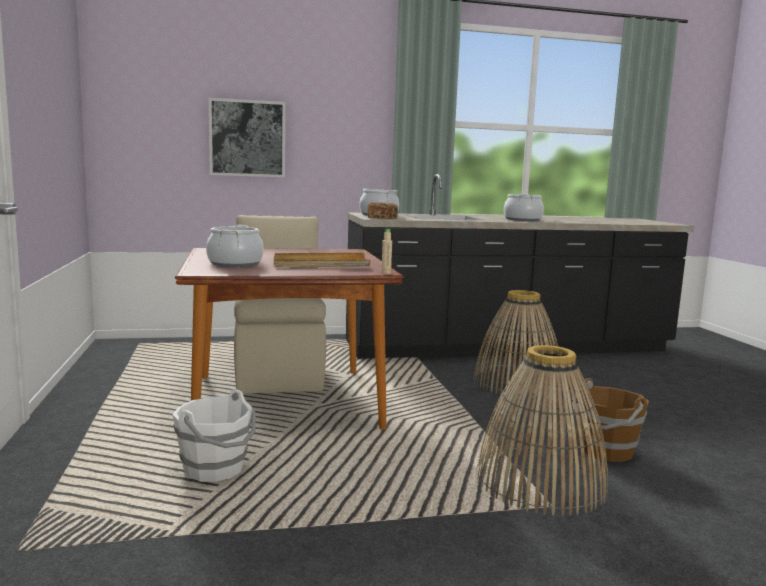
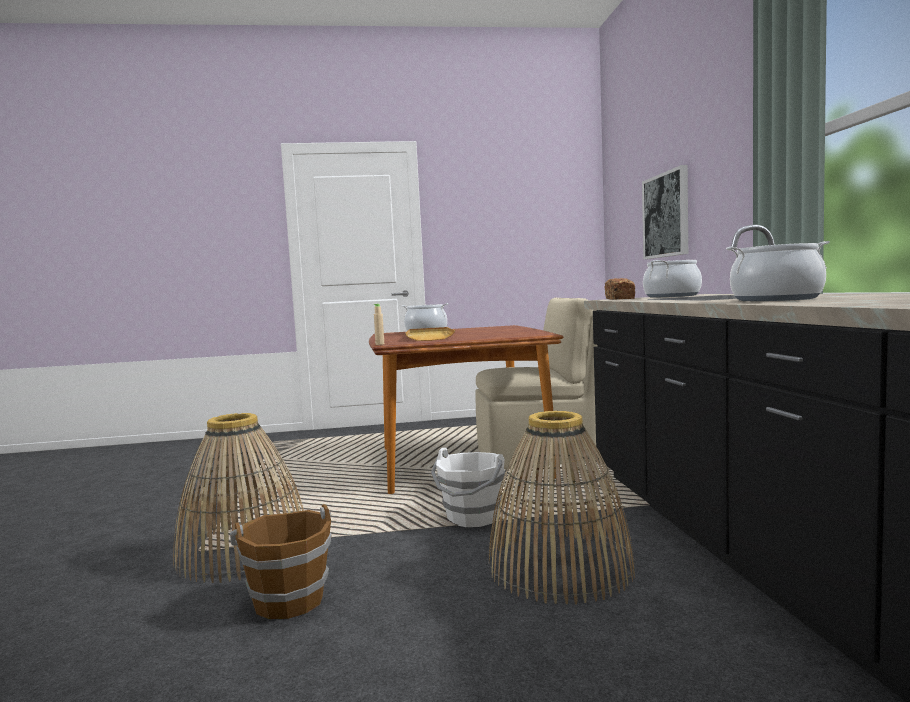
camera: 95 degrees right, 5 degrees down
(216, 470) = (336, 458): white bucket -> white bucket (472, 517)

